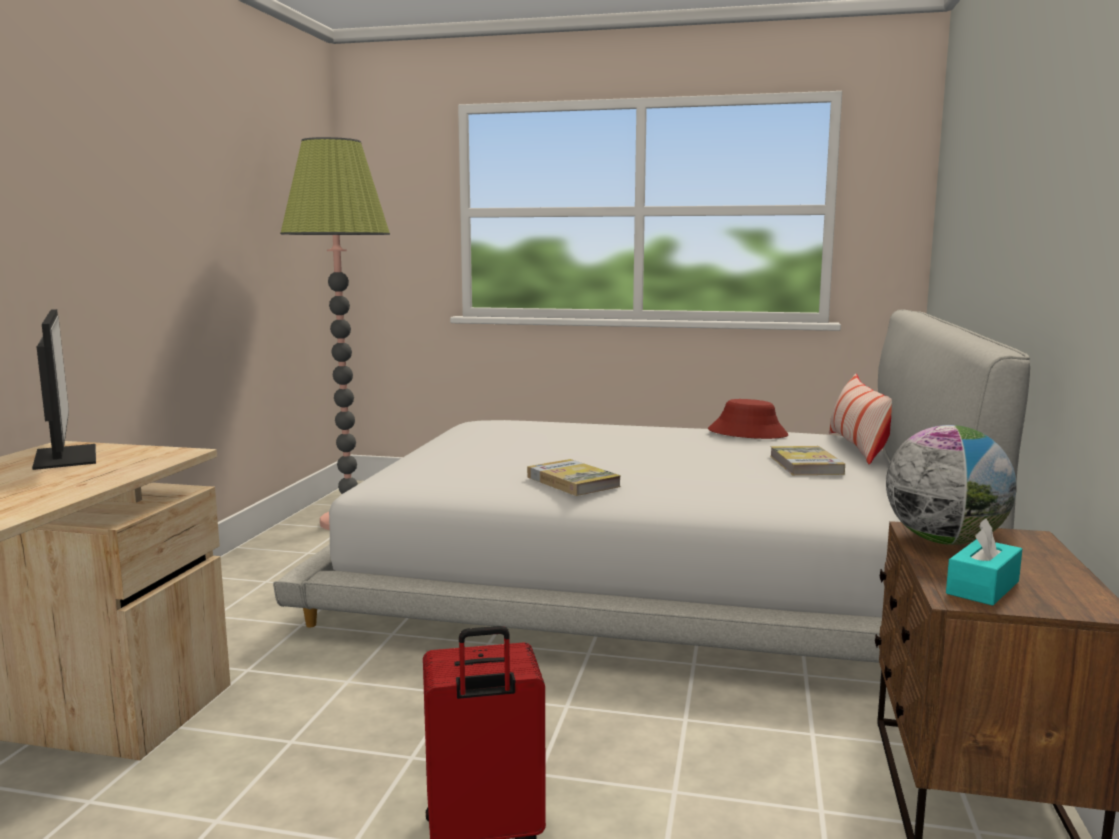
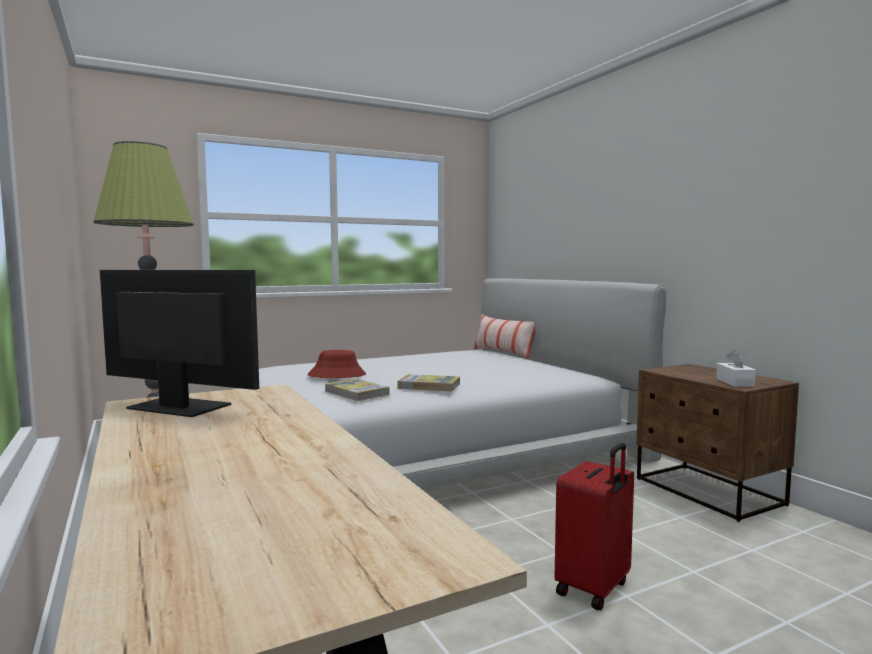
camera: 40 degrees left, 5 degrees down
(747, 433) = (441, 353): red hat -> red hat (337, 375)
(805, 465) = (508, 362): book -> book (356, 393)
(944, 541) = (677, 372): globe -> none
(982, 587) = (735, 382): turquoise tissue box -> white tissue box

